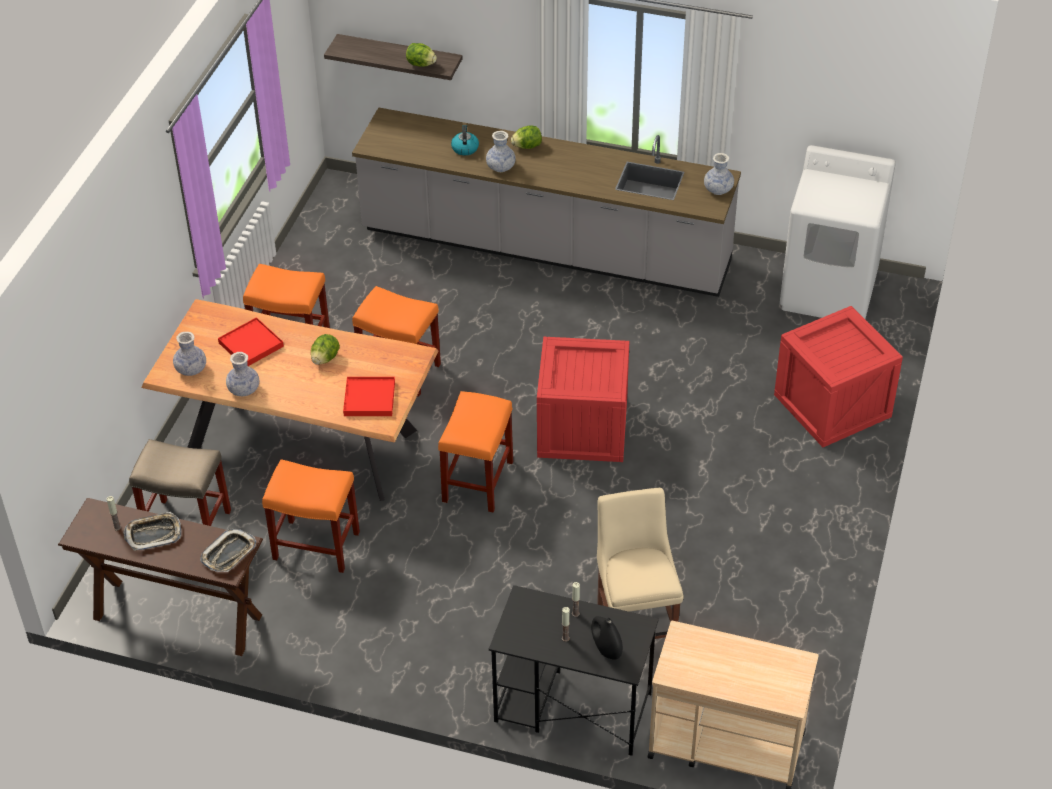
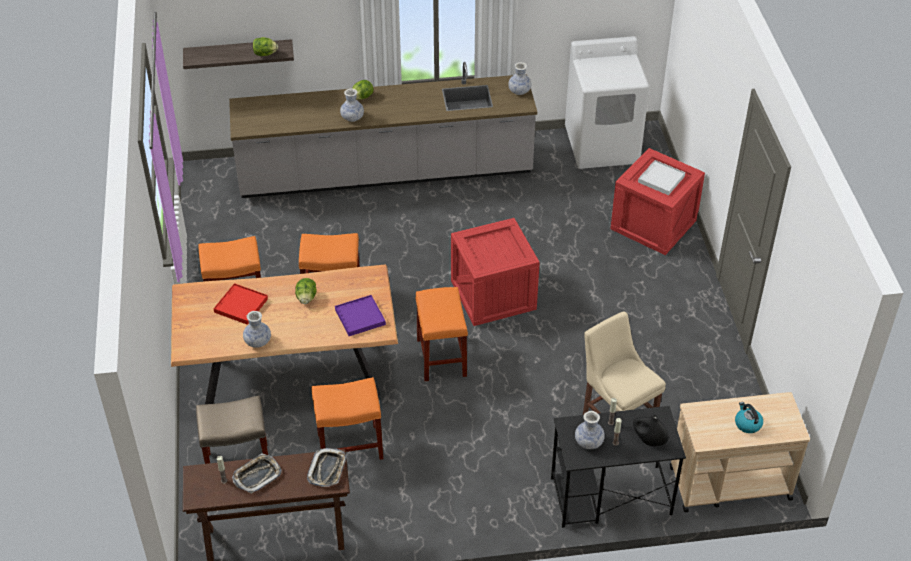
camera: 25 degrees left, 0 degrees up
(191, 369) = (205, 339): vase -> vase (588, 442)
(369, 398) = (360, 317): red tray -> purple tray
(465, 148) = (316, 111): kettle -> kettle (747, 424)
(842, 349) = (661, 179): none -> white tray

